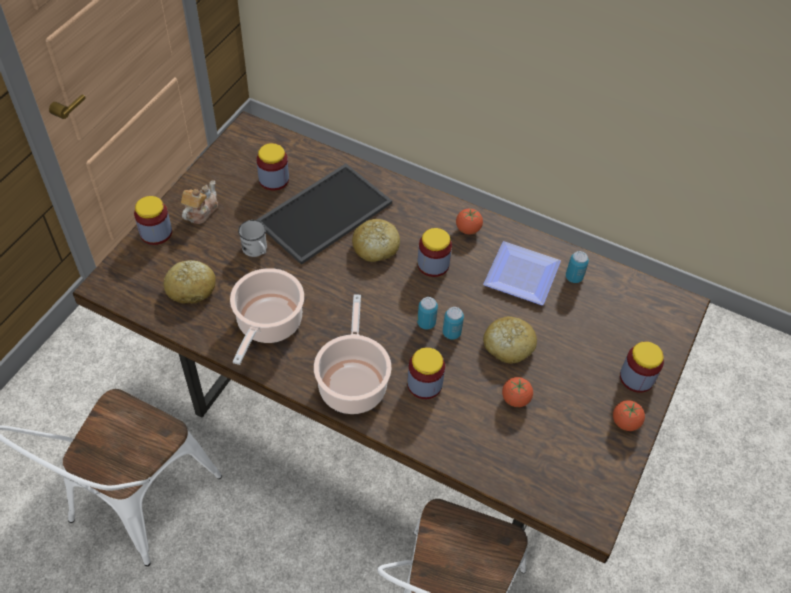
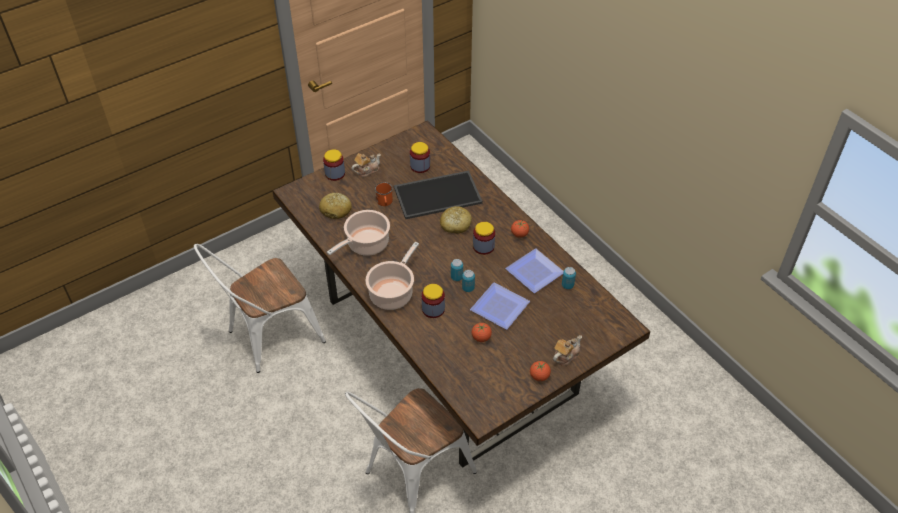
camera: 30 degrees right, 5 degrees down
(256, 250) = (385, 202): white mug -> orange mug
(508, 345) = (497, 308): bread -> plate
(636, 378) = (565, 355): jar -> teapot

